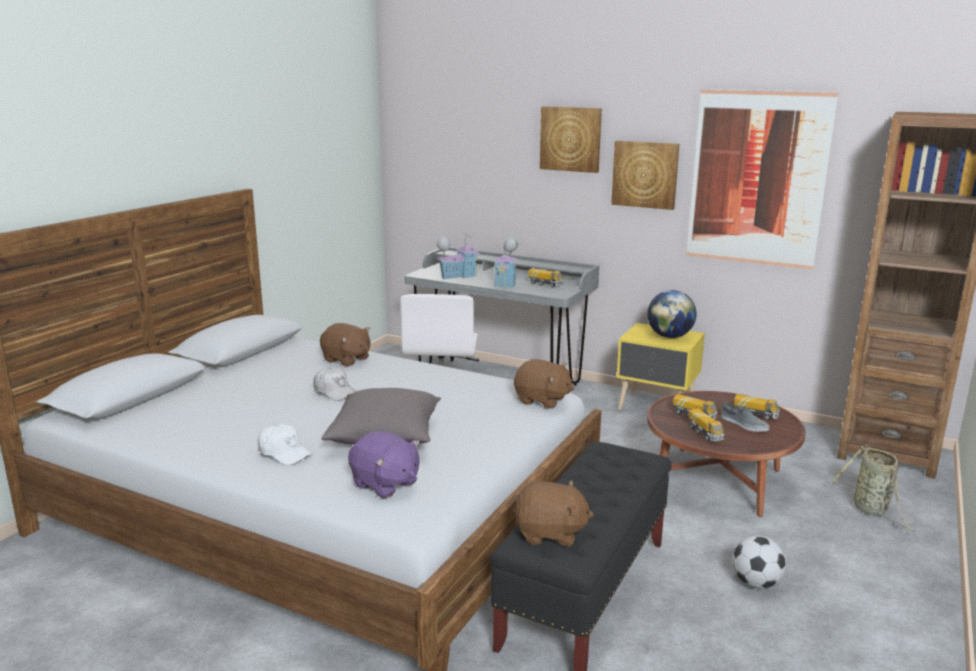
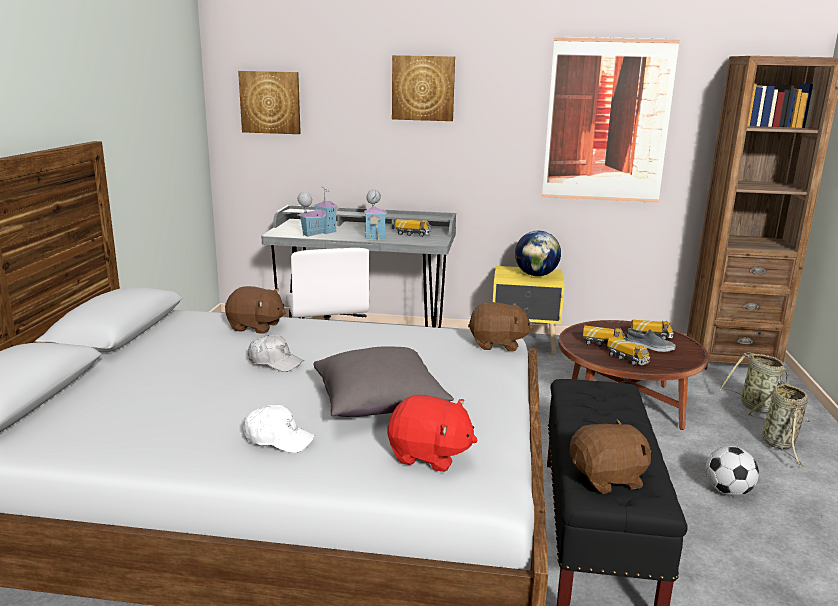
camera: 20 degrees left, 0 degrees up
(385, 484) = (429, 455): purple plush toy -> red plush toy
(645, 174) = (500, 121): picture -> picture (270, 102)
(860, 549) = (779, 444): none -> basket

